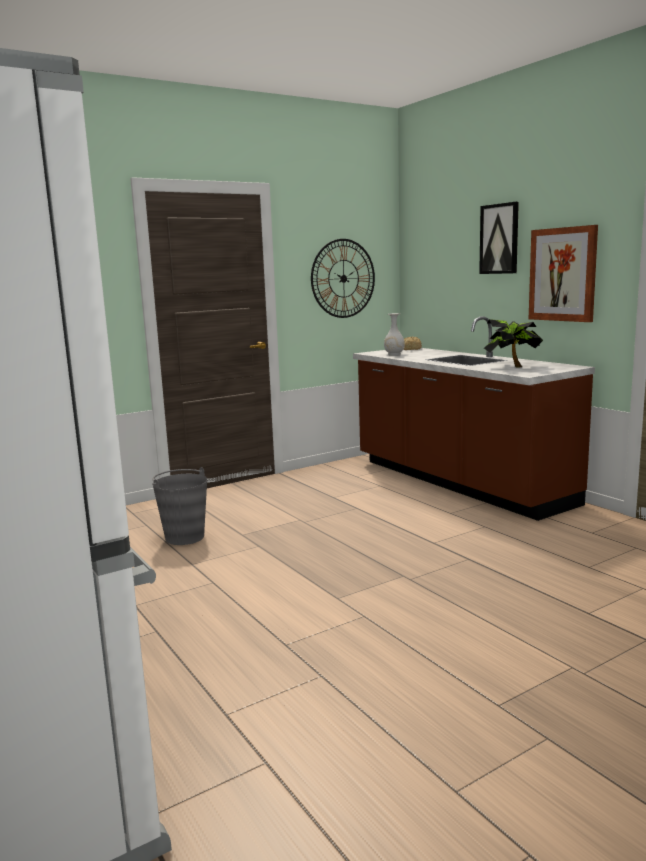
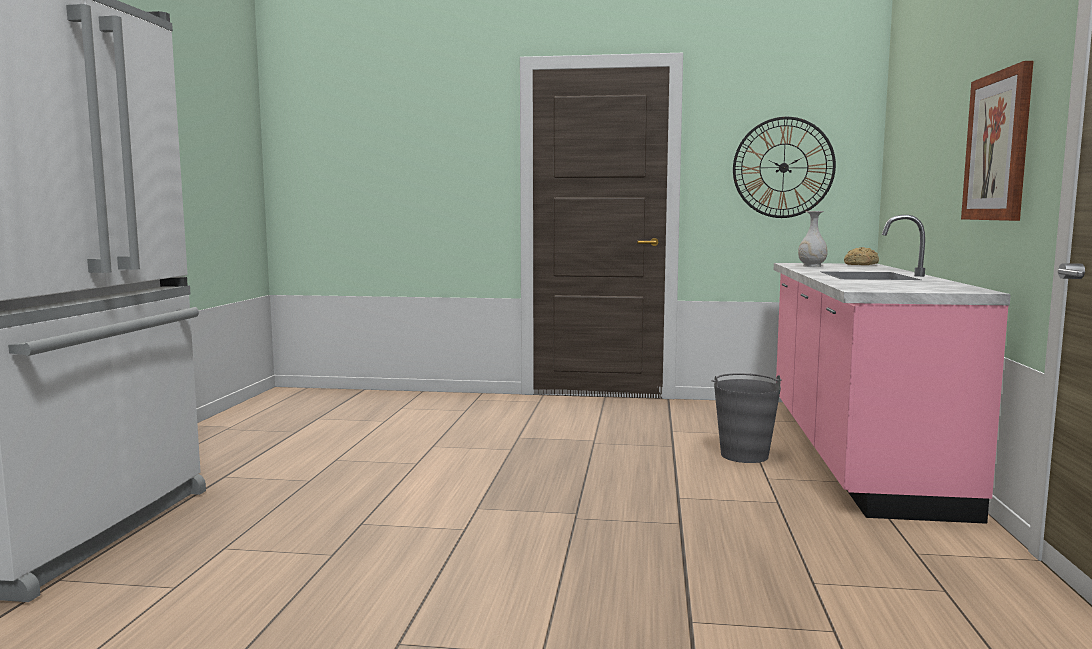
camera: 40 degrees right, 5 degrees down
(184, 537) = (471, 426): grey bucket -> grey bucket (744, 455)
(458, 482) = (854, 453): brown counter -> pink counter
(499, 239) = (951, 101): picture -> none
(512, 366) = (888, 283): potted plant -> none

